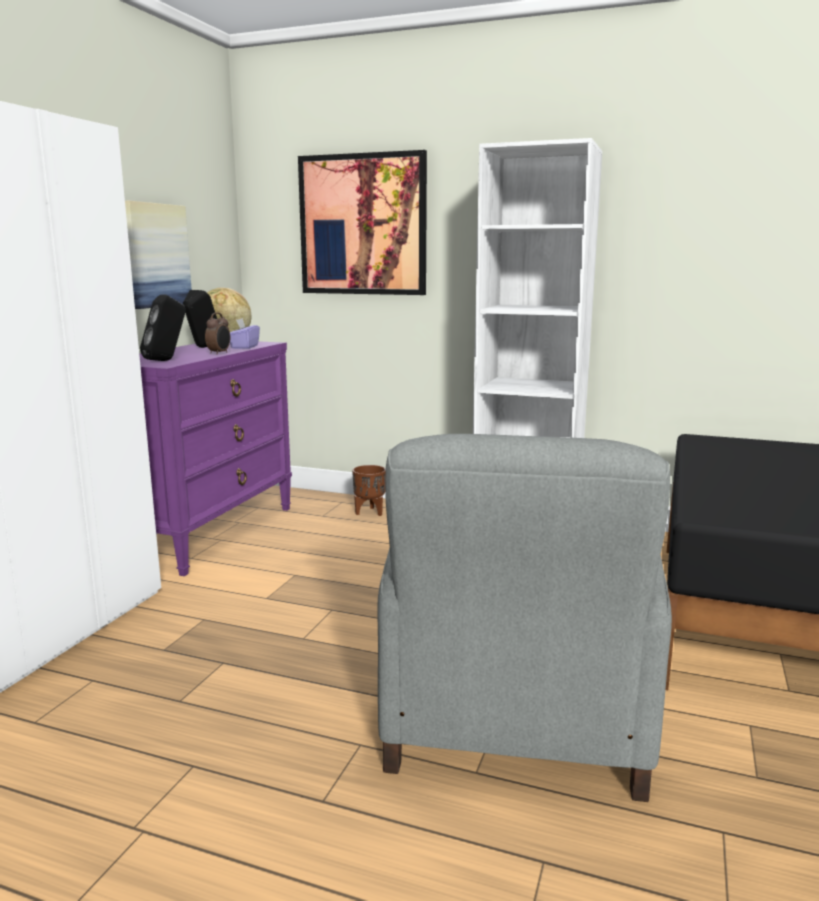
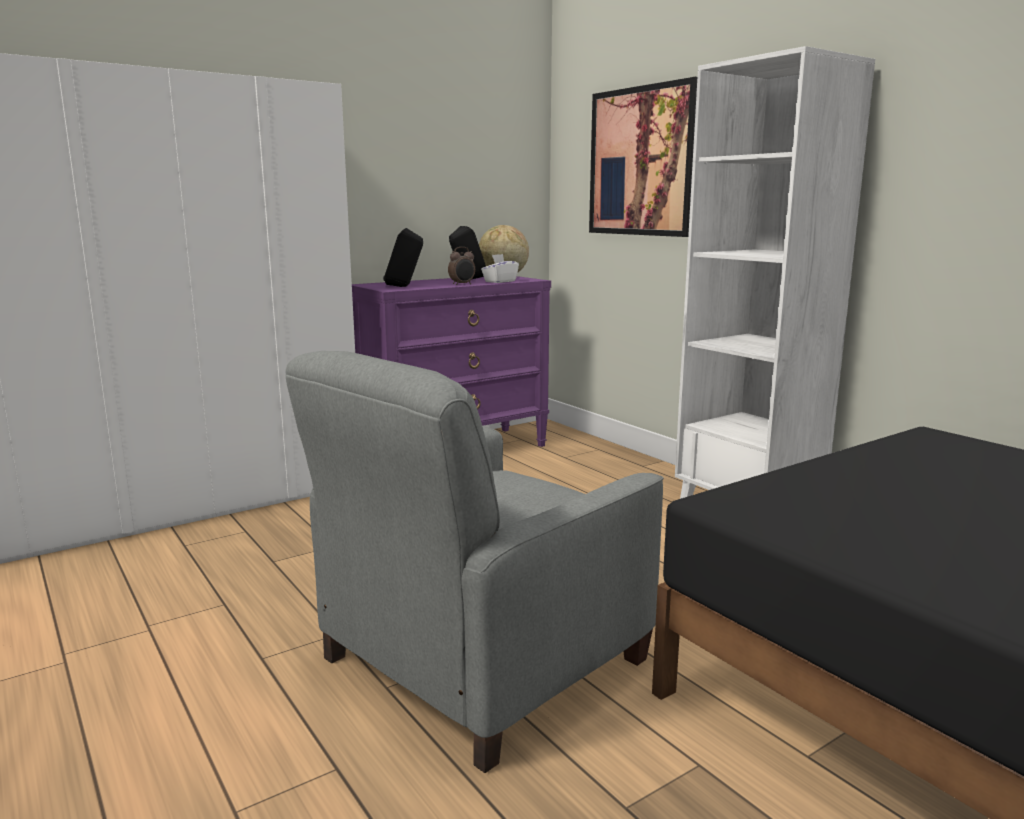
camera: 35 degrees right, 0 degrees up
(157, 255) = (440, 194): picture -> none
(244, 347) = (499, 281): purple tissue box -> white tissue box
(370, 512) = (611, 463): brown planter -> none

